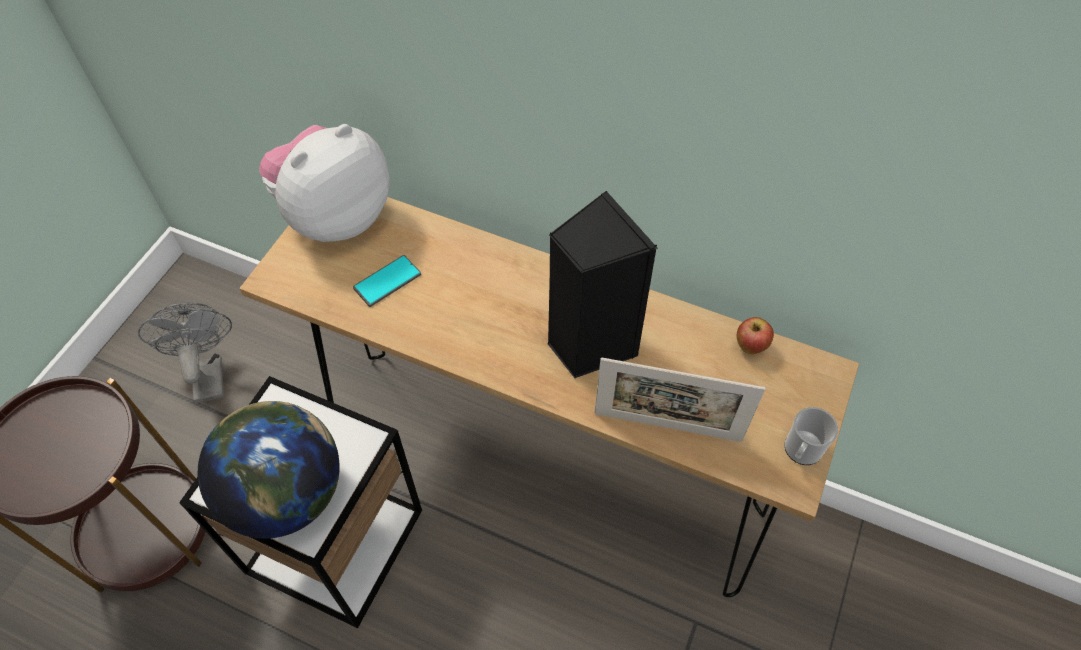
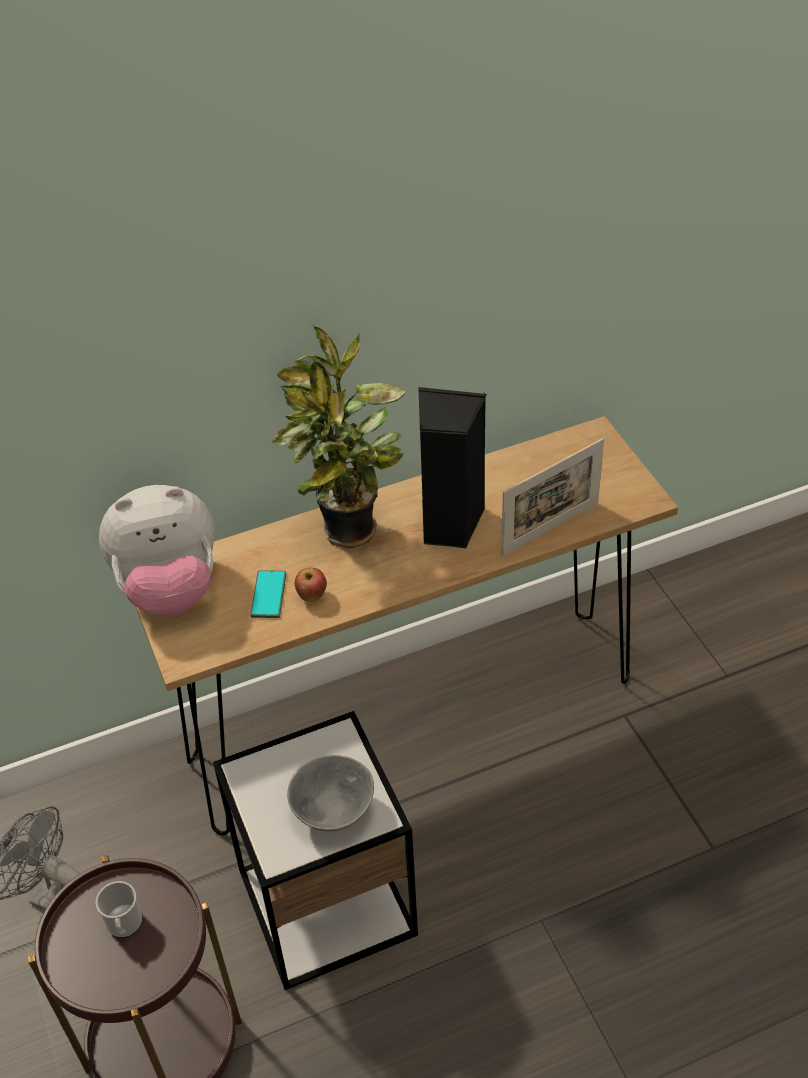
camera: 45 degrees left, 10 degrees down
(287, 493) = (332, 811): globe -> grey bowl
(335, 216) = (170, 589): plush toy -> plush toy turned 105 degrees counterclockwise
(504, 284) = (349, 535): none -> potted plant
(750, 347) = (539, 453): apple -> apple (312, 596)
(801, 451) = (632, 482): mug -> mug (124, 925)

